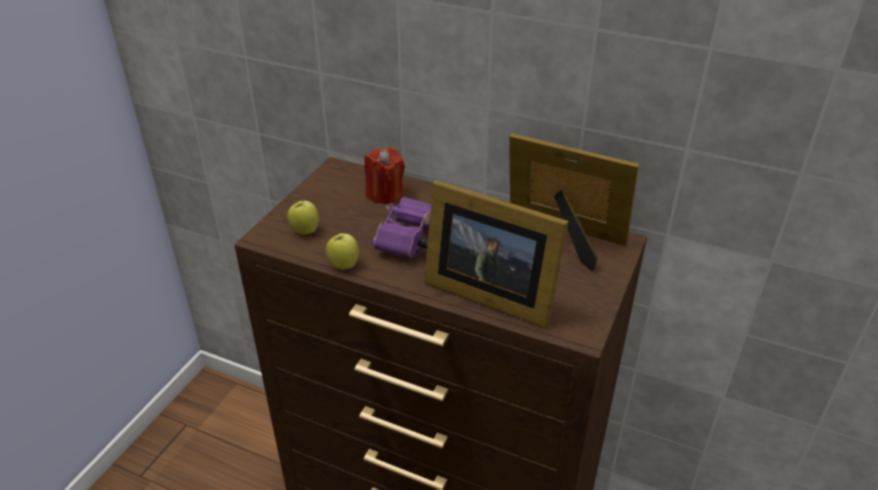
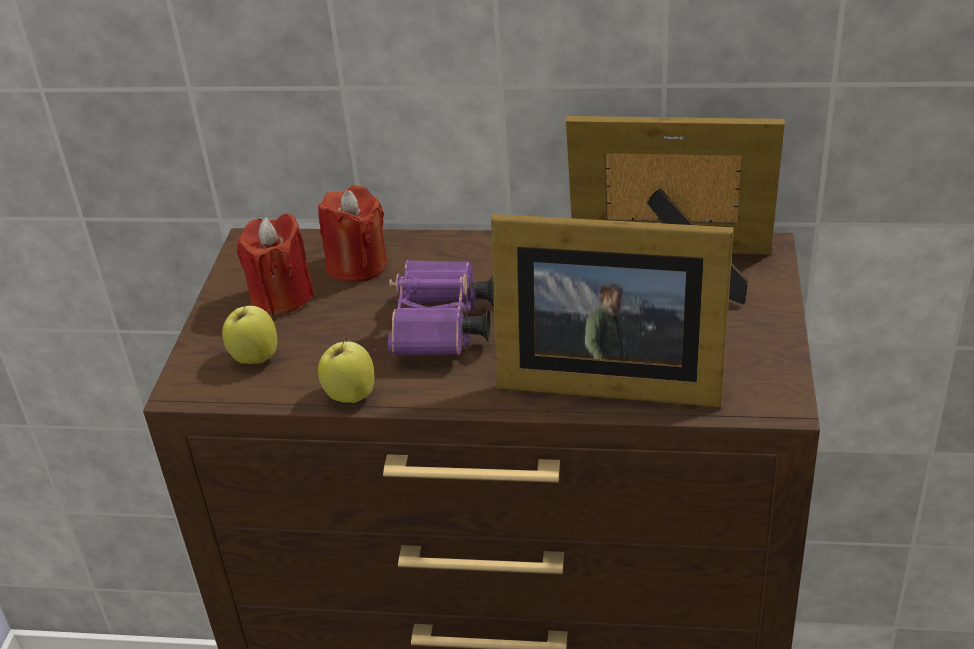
camera: 15 degrees left, 0 degrees up
(336, 201) = (282, 297): none -> red candle

